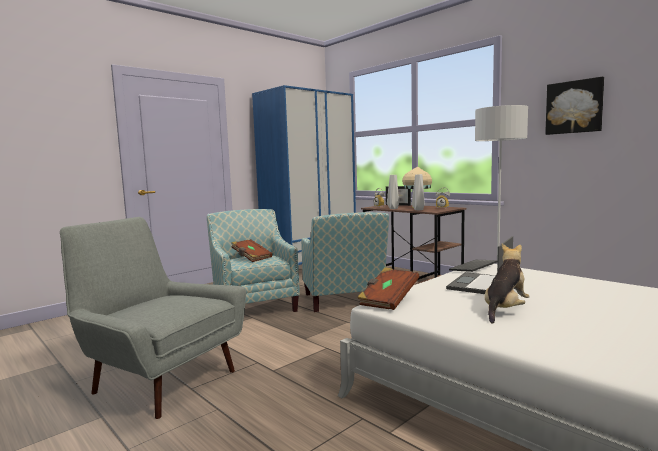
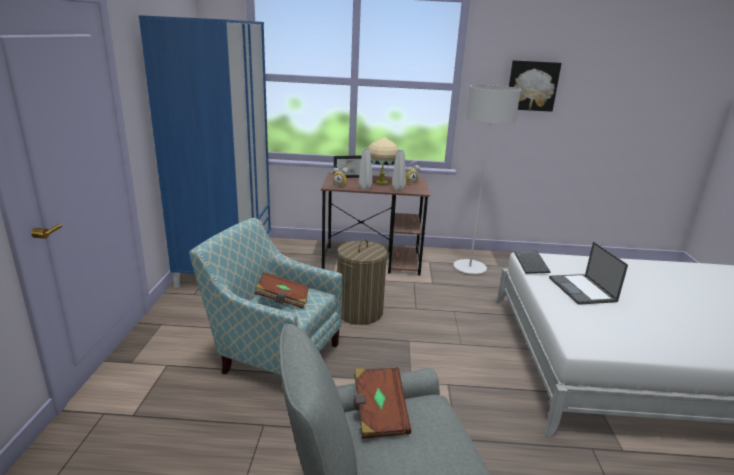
camera: 45 degrees left, 15 degrees up
(344, 302) = (359, 312): armchair -> laundry basket
(388, 300) = (577, 337): brown book -> brown book (378, 413)
(505, 310) = (649, 319): plush toy -> none

